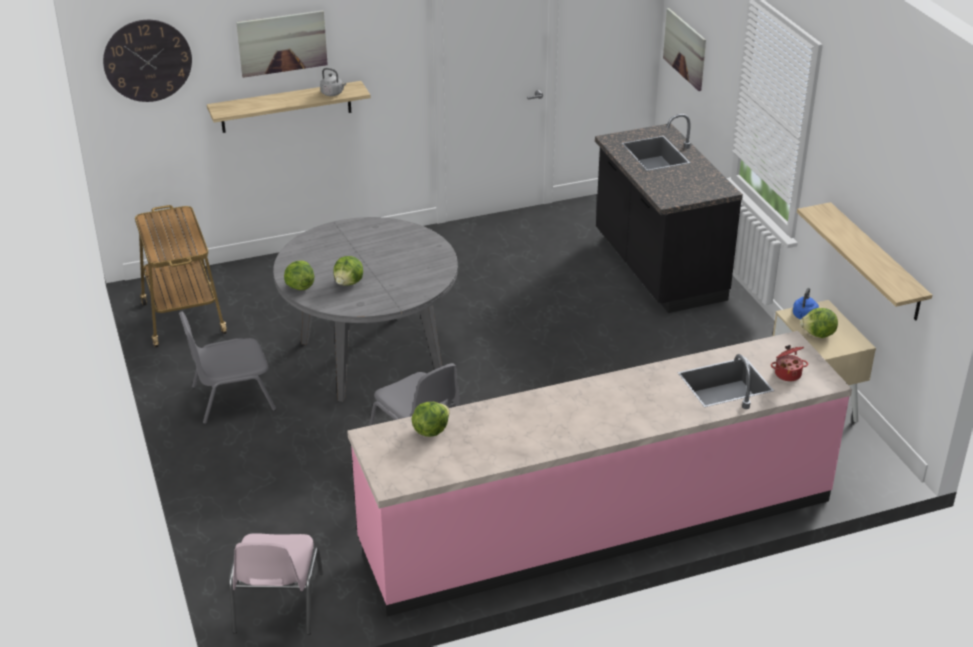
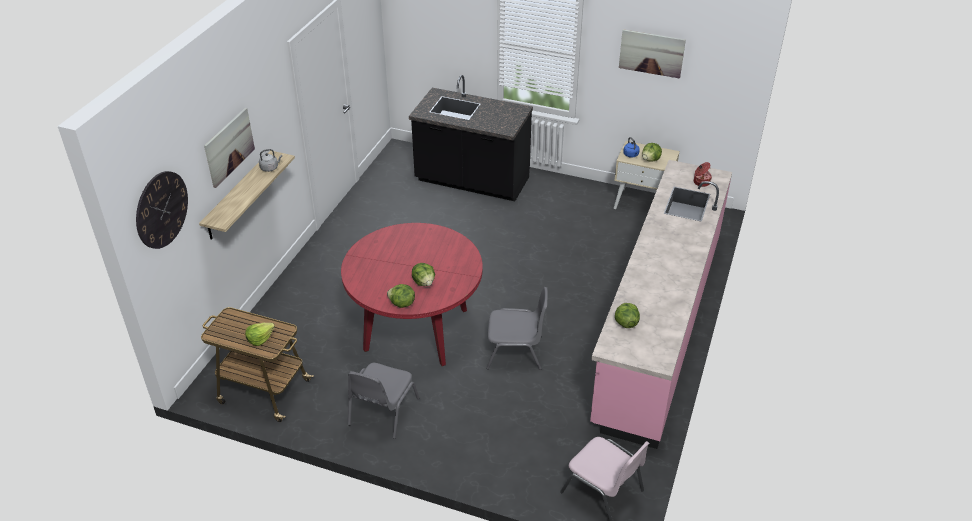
camera: 50 degrees left, 5 degrees up
(169, 243) = (260, 339): none -> lettuce
(371, 357) = (416, 329): grey dining table -> red dining table
(685, 49) = (419, 35): picture -> picture (651, 53)
(876, 262) = (666, 103): shelf -> none

